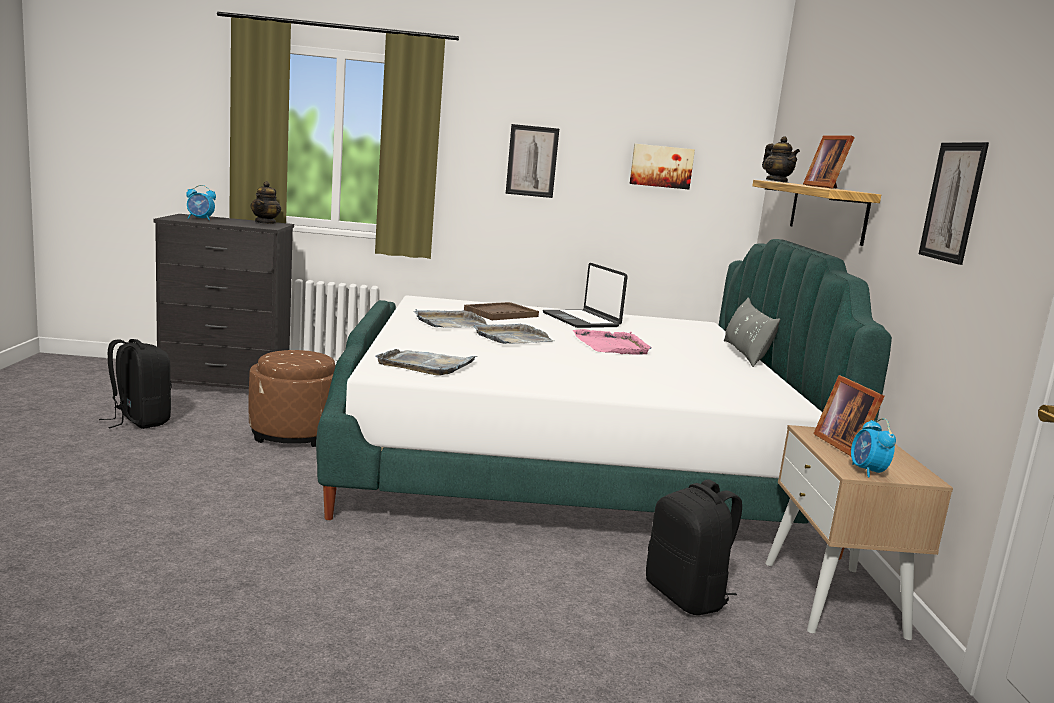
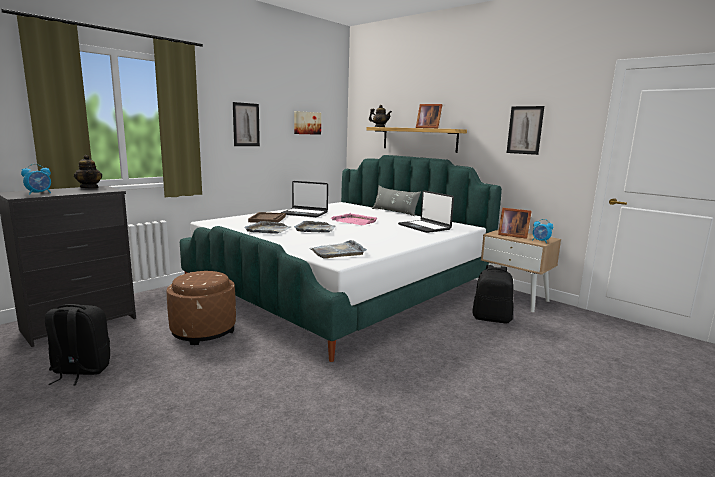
camera: 45 degrees left, 0 degrees up
(698, 382) = (424, 227): none -> laptop

